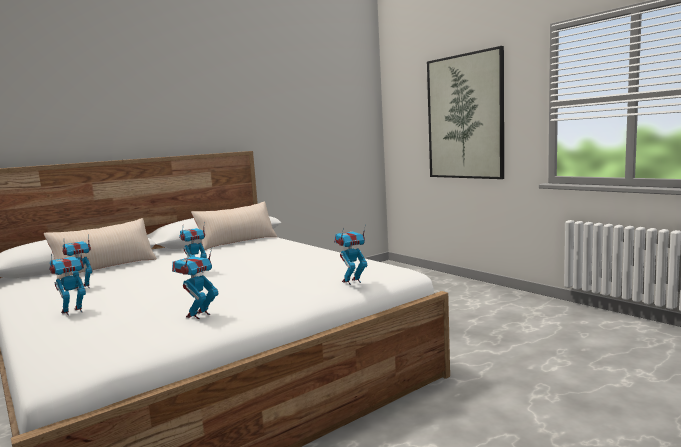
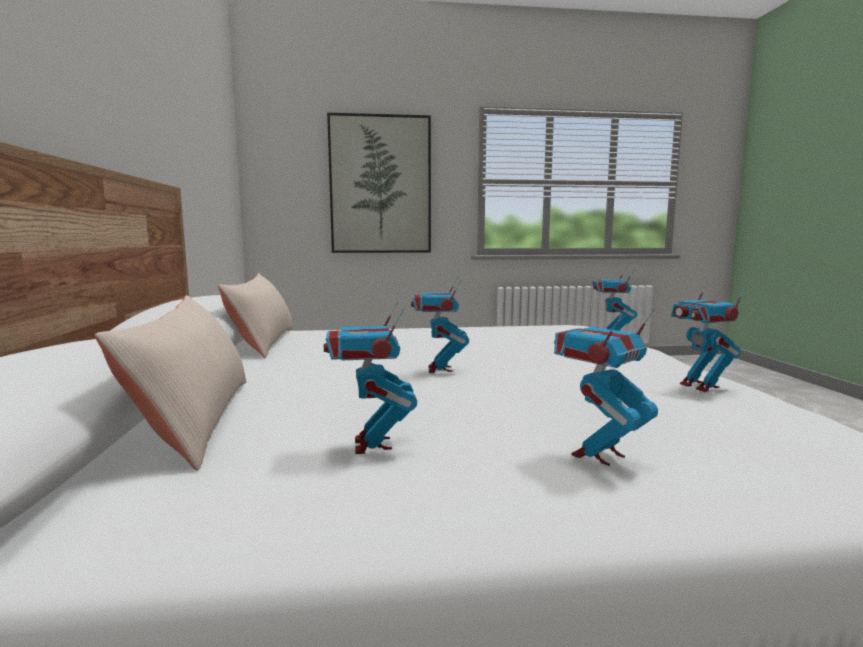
camera: 60 degrees left, 0 degrees up
(73, 312) = (598, 455): toy robot -> toy robot turned 60 degrees clockwise

